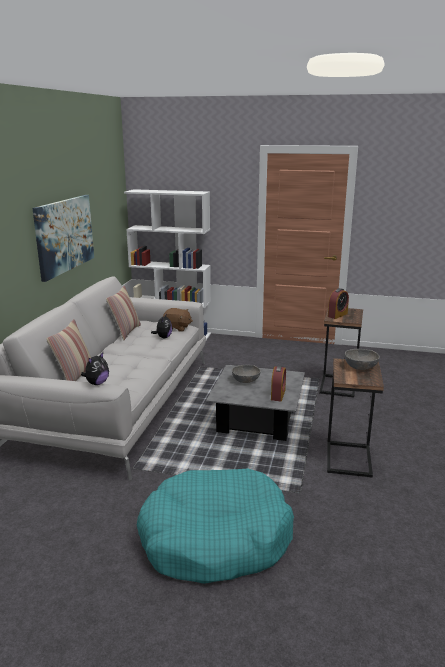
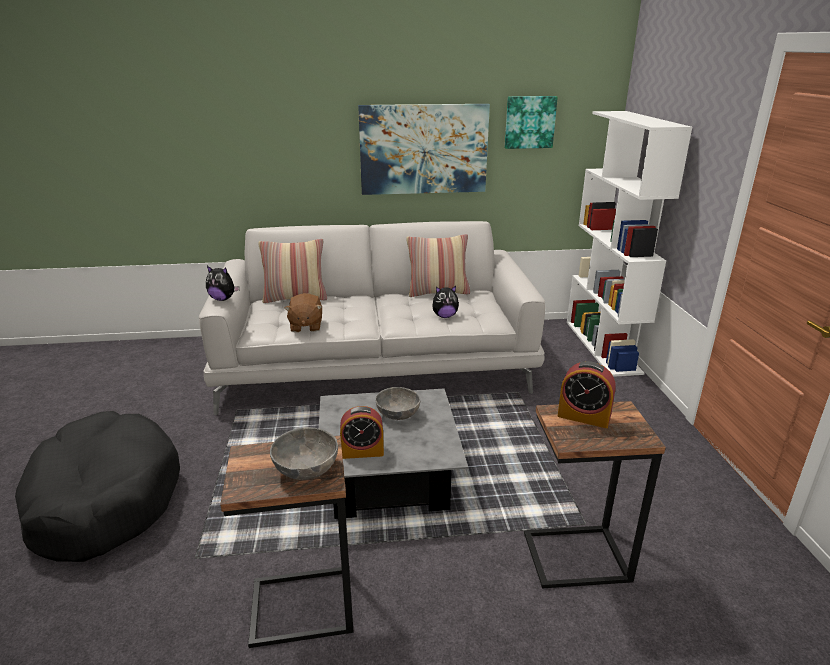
camera: 70 degrees right, 5 degrees up
(100, 204) = (529, 122): none -> picture
(177, 328) = (483, 317): brown plush toy -> brown plush toy (305, 326)
(215, 538) = (103, 499): turquoise dog bed -> black dog bed

